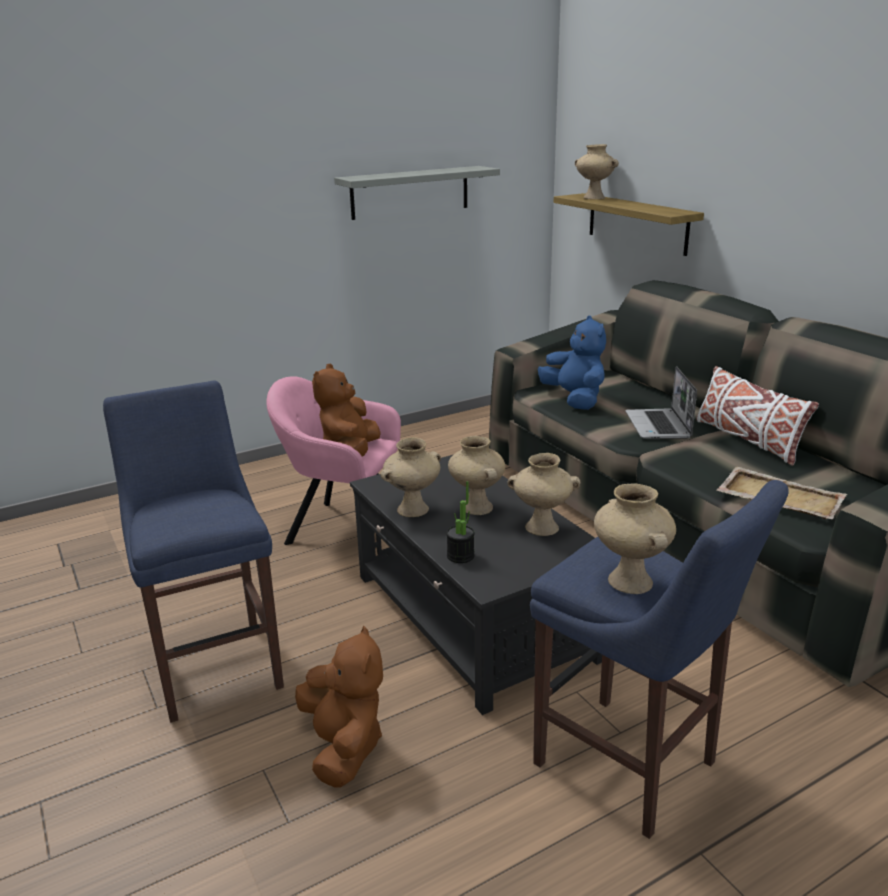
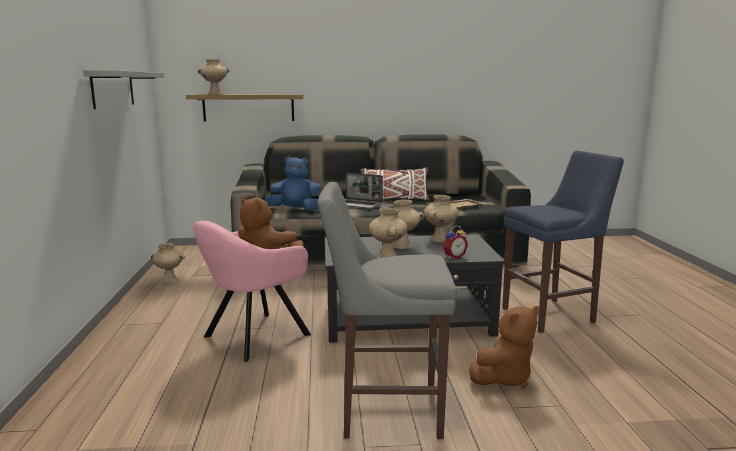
camera: 65 degrees left, 10 degrees down
(216, 664) = (385, 411): blue stool -> grey stool
(343, 747) = (504, 378): brown plush toy -> brown plush toy turned 135 degrees clockwise
(460, 556) = (453, 257): potted plant -> alarm clock
(628, 581) = (560, 210): beige vase -> beige vase (169, 280)

